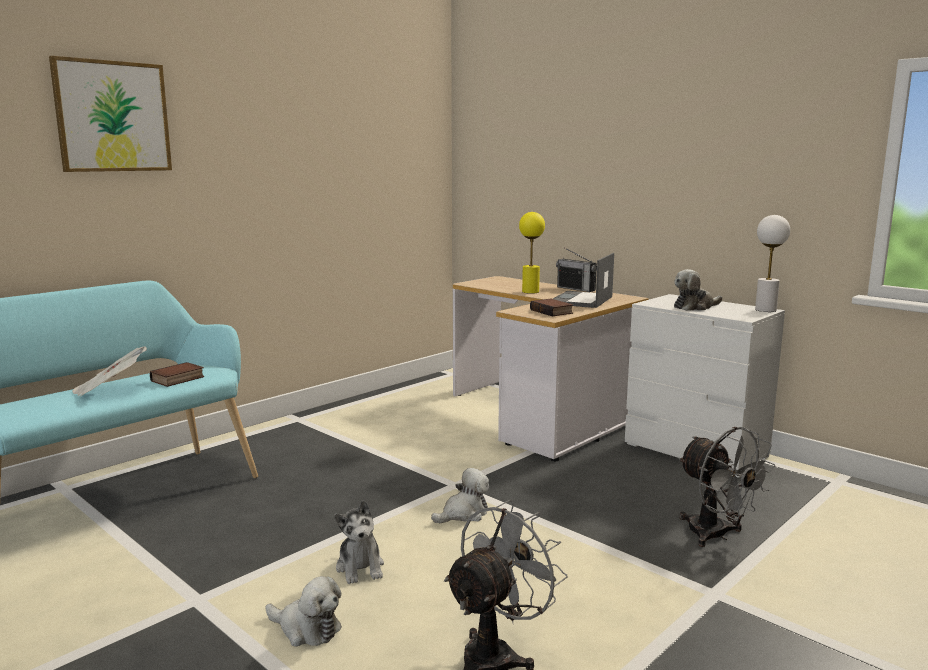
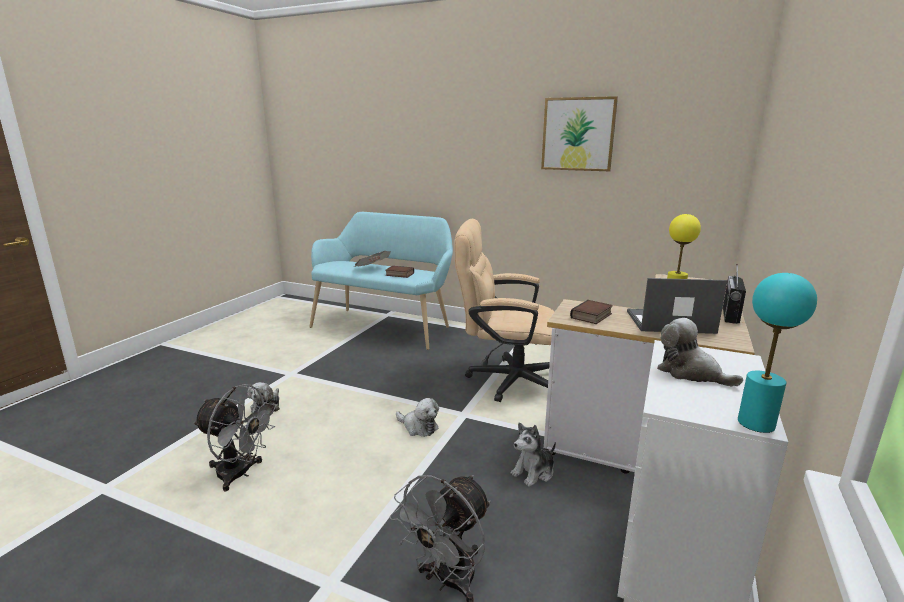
camera: 70 degrees right, 5 degrees up
(113, 116) = (435, 118): picture -> picture (578, 134)
(360, 567) = (332, 407): plush toy -> plush toy (534, 472)
(396, 450) = (505, 379): none -> beige office chair
(766, 310) = (756, 423): white table lamp -> turquoise table lamp

